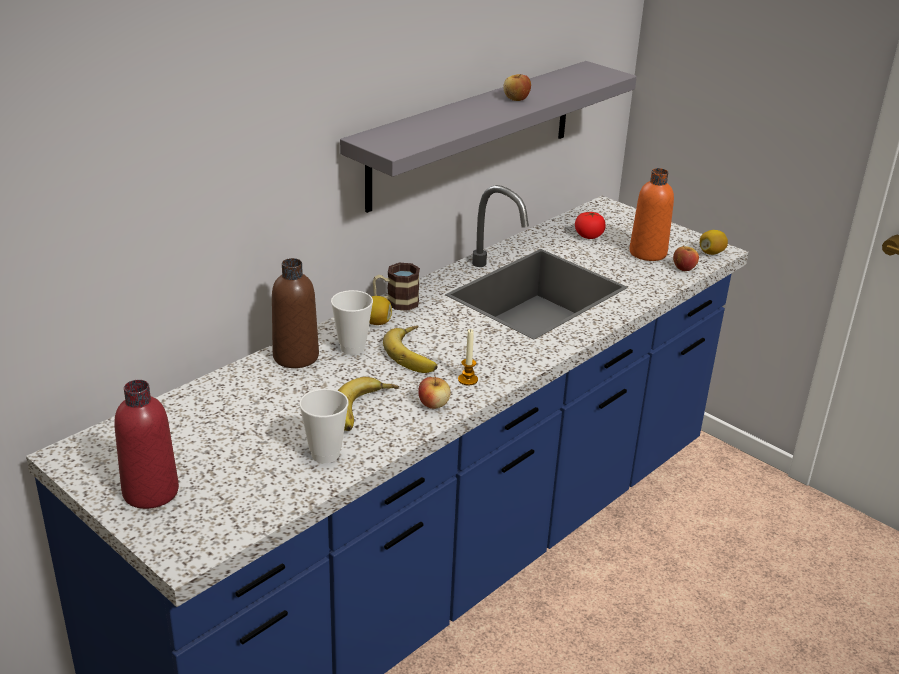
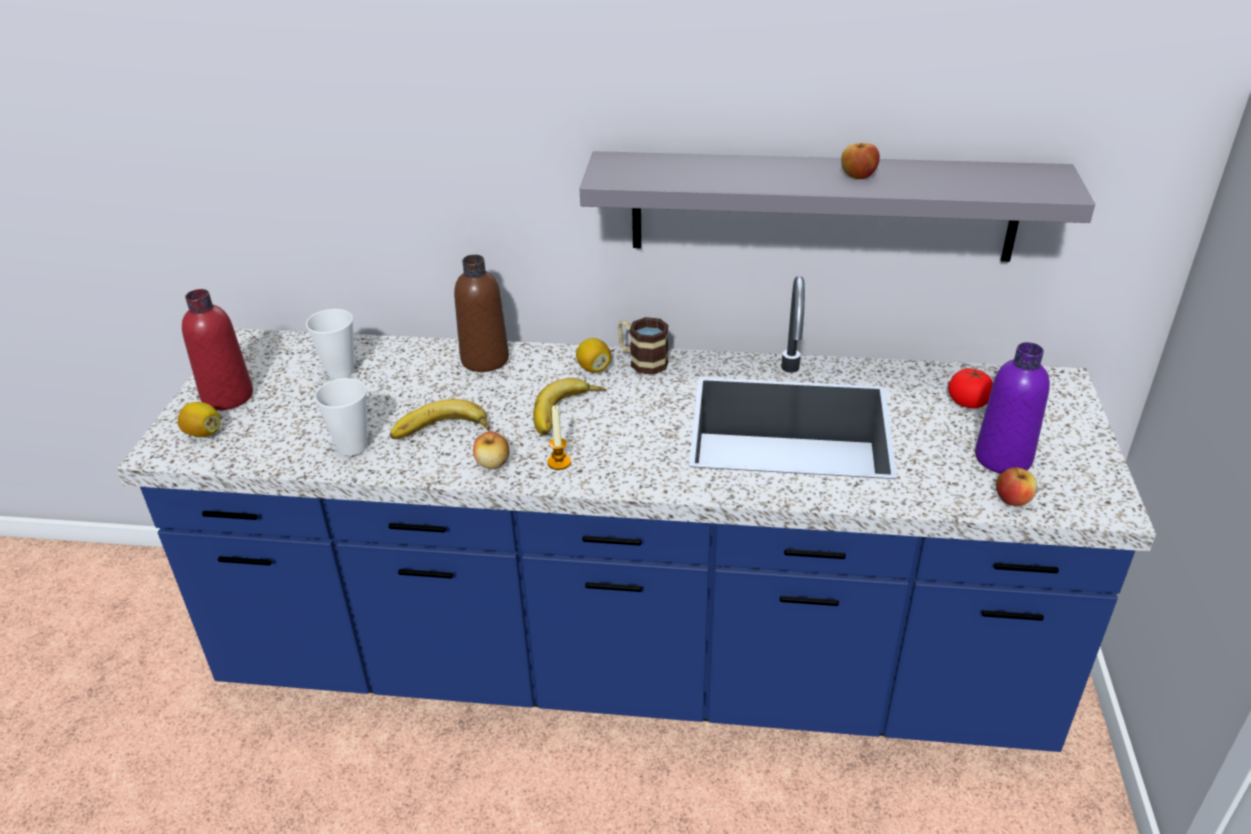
camera: 55 degrees right, 5 degrees up
(352, 348) = (534, 378): cup -> cup (340, 372)
(648, 253) = (1003, 458): orange bottle -> purple bottle
(711, 253) = (1093, 504): lemon -> lemon (203, 433)

